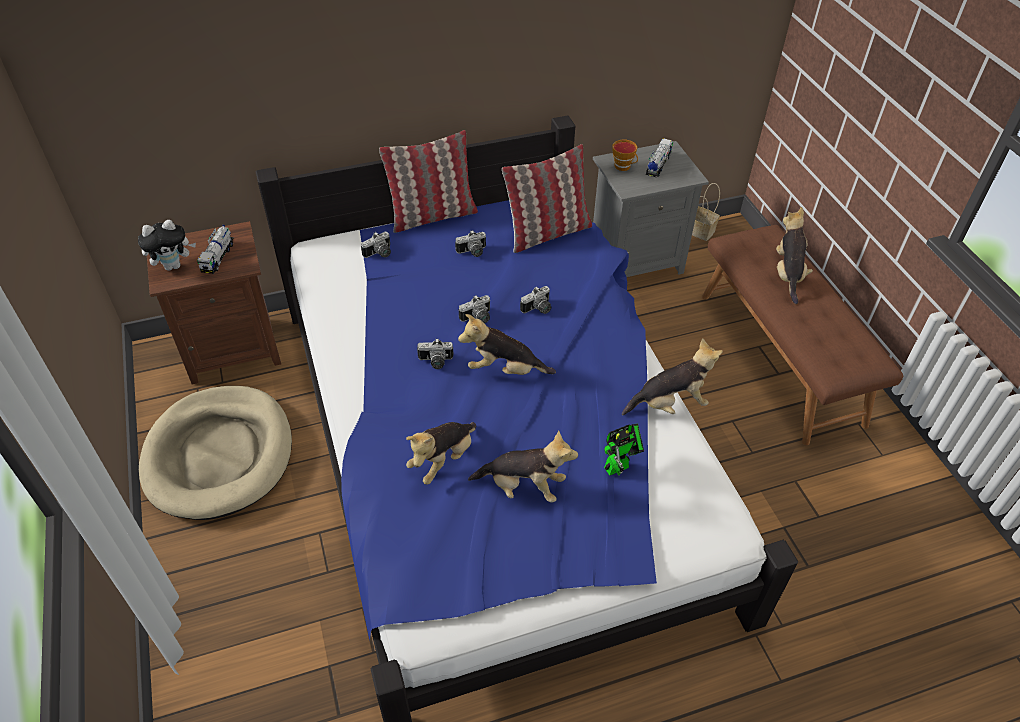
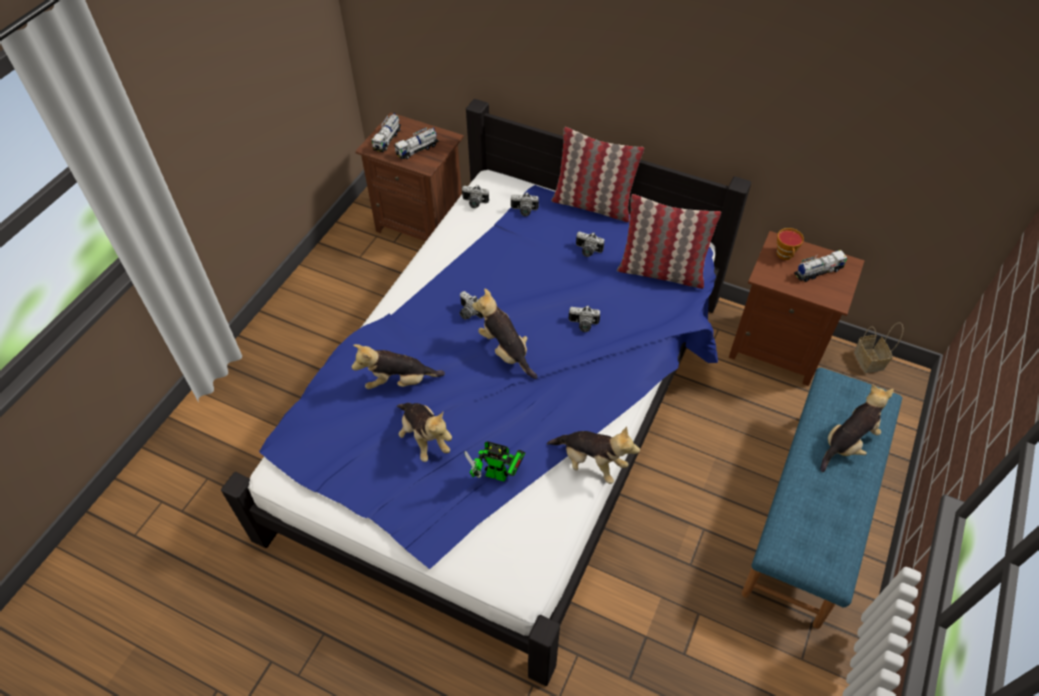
camera: 45 degrees right, 5 degrees up
(174, 265) = (387, 139): plush toy -> toy truck
(219, 455) = (345, 289): beige dog bed -> none
(478, 318) = (531, 302): camera -> camera (474, 203)
(634, 261) = (776, 347): grey nightstand -> brown nightstand
(781, 357) = (810, 514): brown bench -> blue bench

